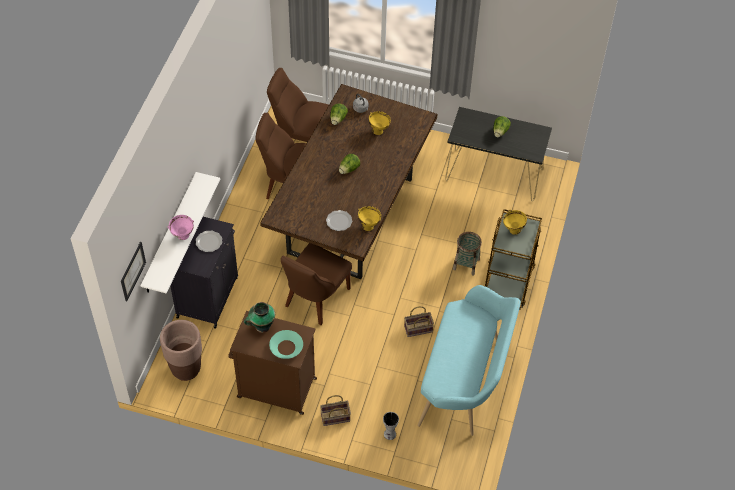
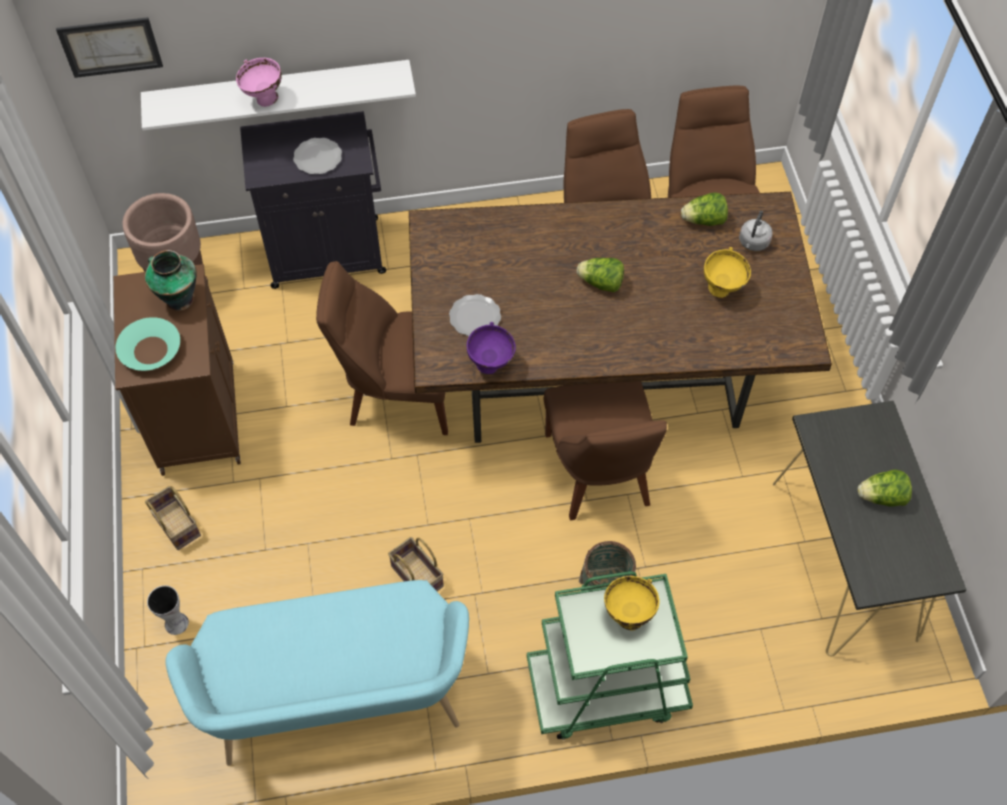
camera: 65 degrees right, 5 degrees up
(368, 226) = (491, 365): yellow bowl -> purple bowl
(405, 239) = (599, 474): none -> brown chair
(508, 282) = (606, 688): brown cart -> green cart

